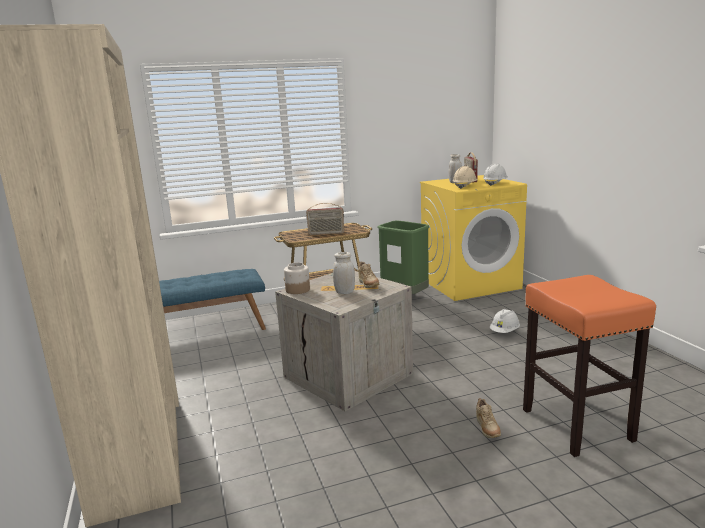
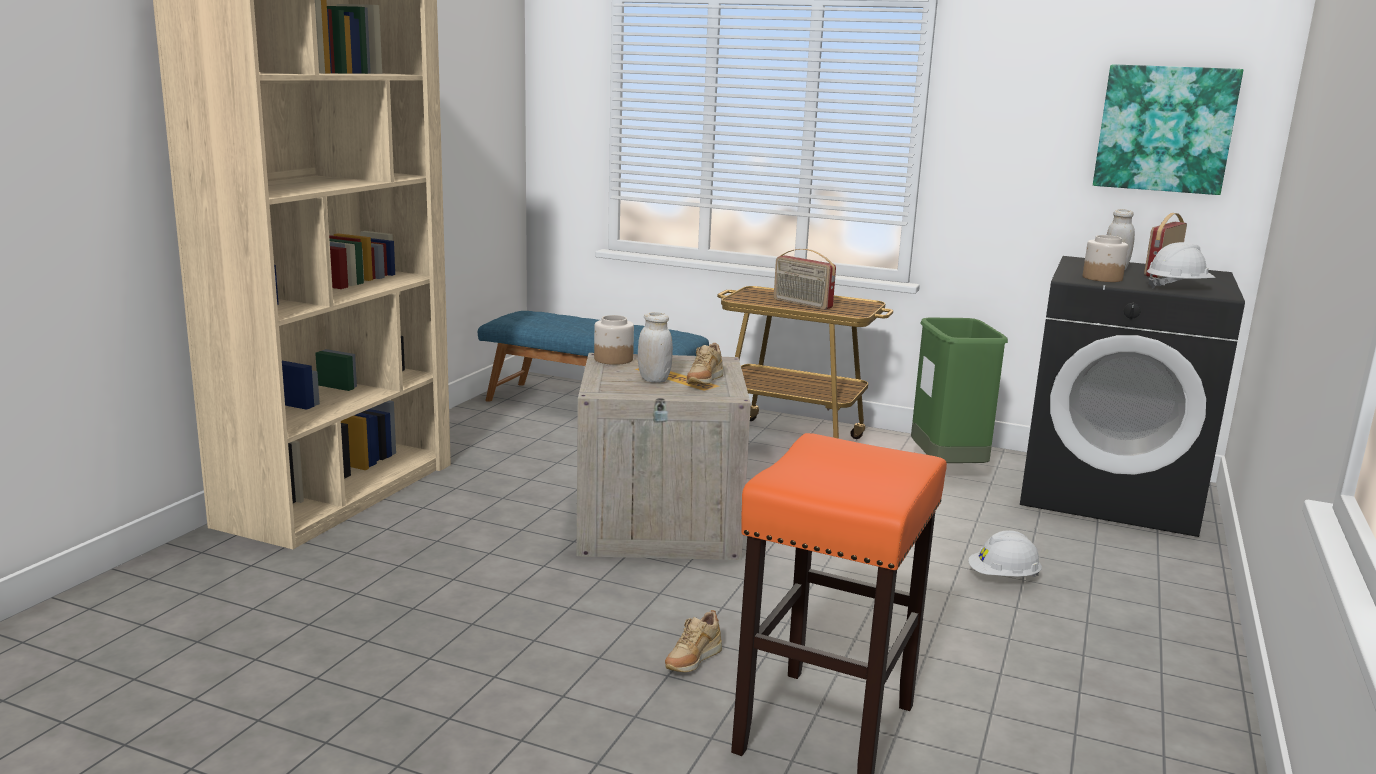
camera: 40 degrees right, 0 degrees up
(450, 115) = (1165, 129): none -> picture
(464, 186) = (1101, 278): beige hard hat -> jar
(470, 284) = (1110, 493): yellow washing machine -> black washing machine

